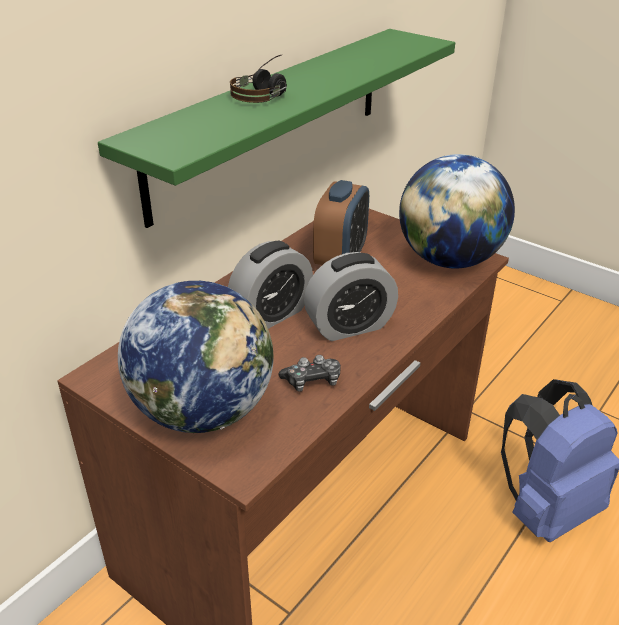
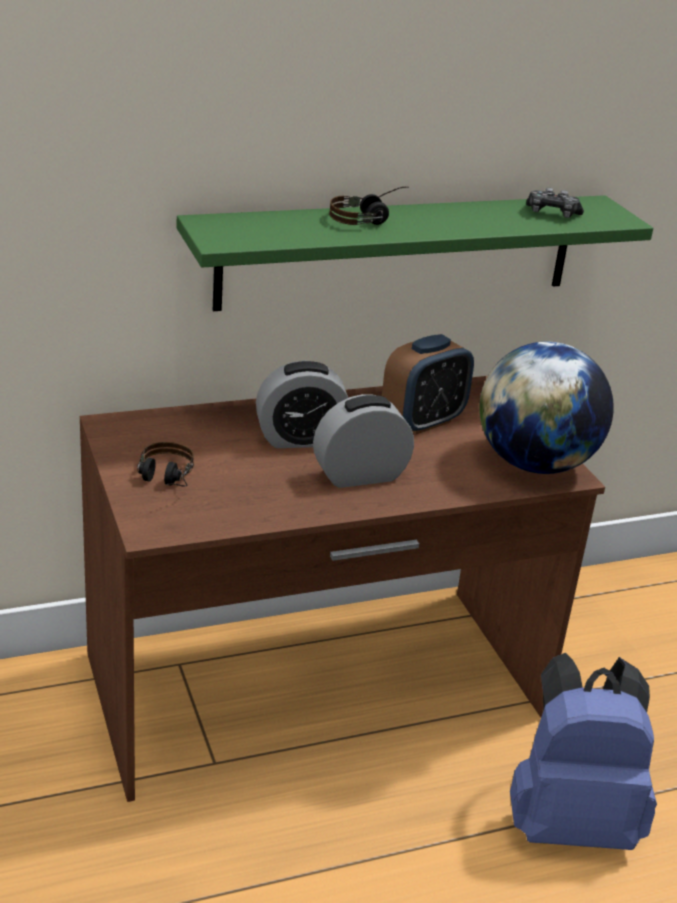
camera: 30 degrees right, 5 degrees down
(203, 410) = (164, 481): globe -> headphones
(312, 381) = (275, 499): game controller -> game controller (552, 214)
(349, 326) = (360, 475): alarm clock -> alarm clock turned 150 degrees clockwise

